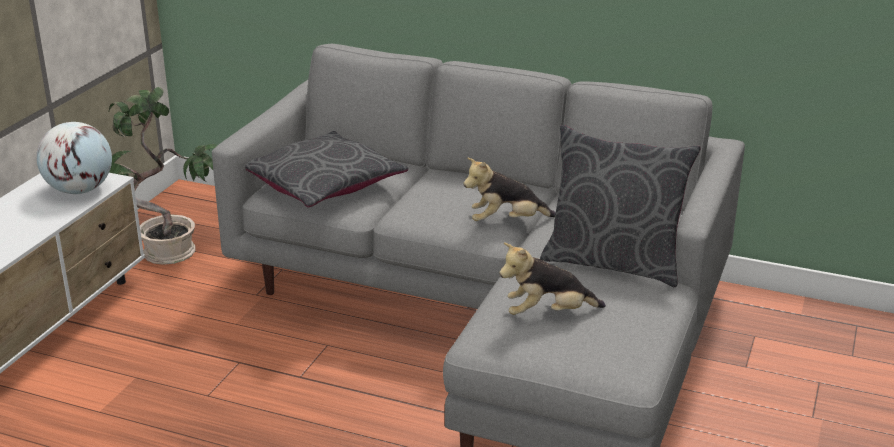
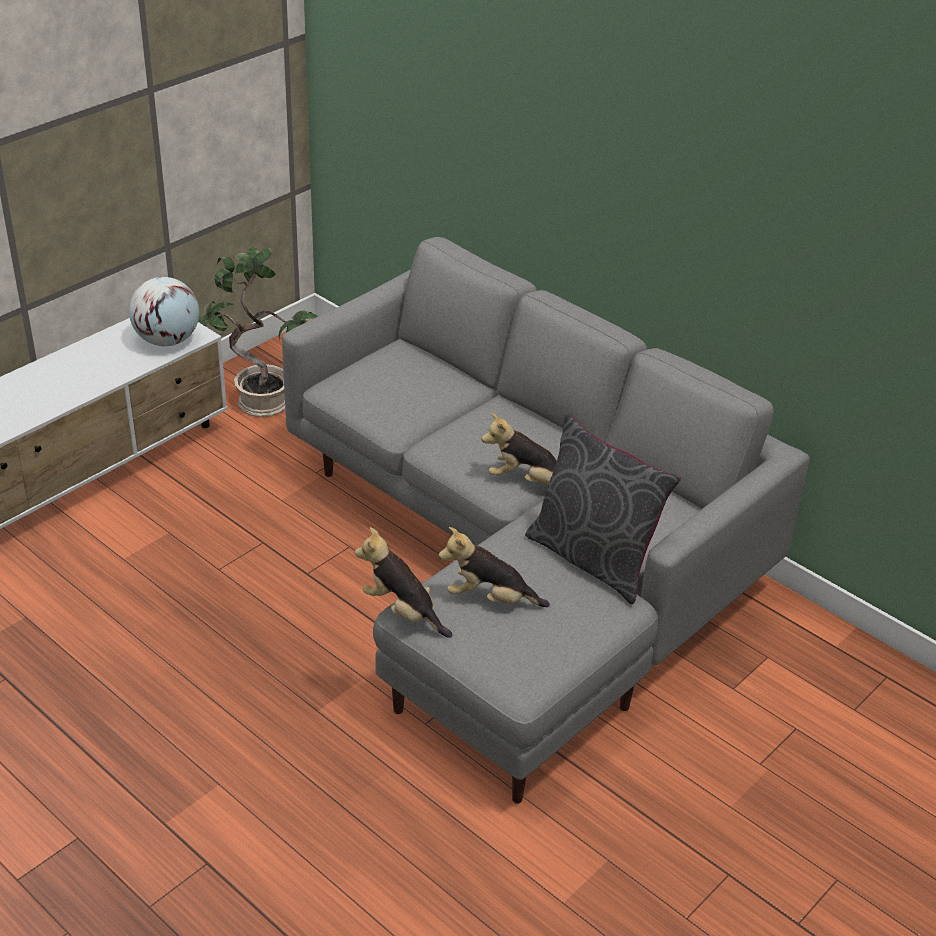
camera: 20 degrees right, 10 degrees up
(323, 184) = (382, 389): grey pillow -> none
(473, 344) = (402, 611): none -> plush toy

